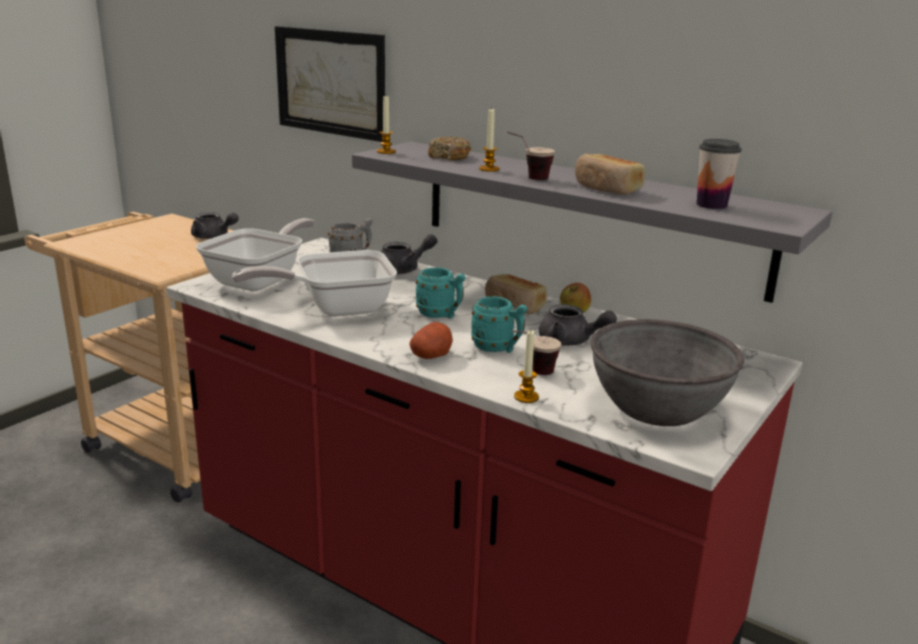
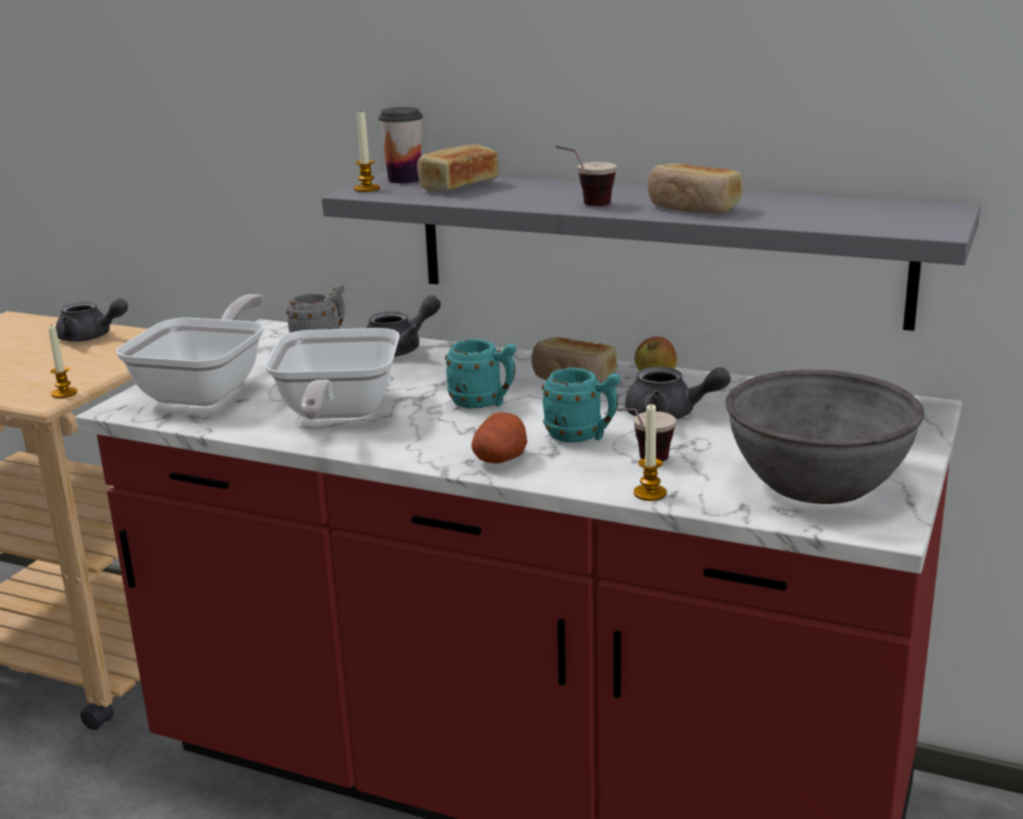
camera: 10 degrees left, 0 degrees up
(330, 82) = (254, 98): picture -> none
(335, 308) = (335, 414): frying pan -> frying pan turned 60 degrees counterclockwise
(449, 156) = (457, 186): donut -> bread
(489, 169) = (523, 198): candle -> candle (64, 393)
(711, 205) = (836, 214): cup -> cup (404, 179)

